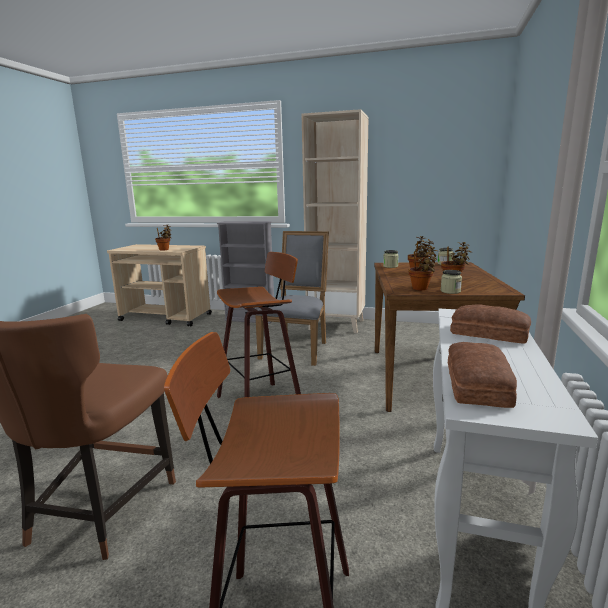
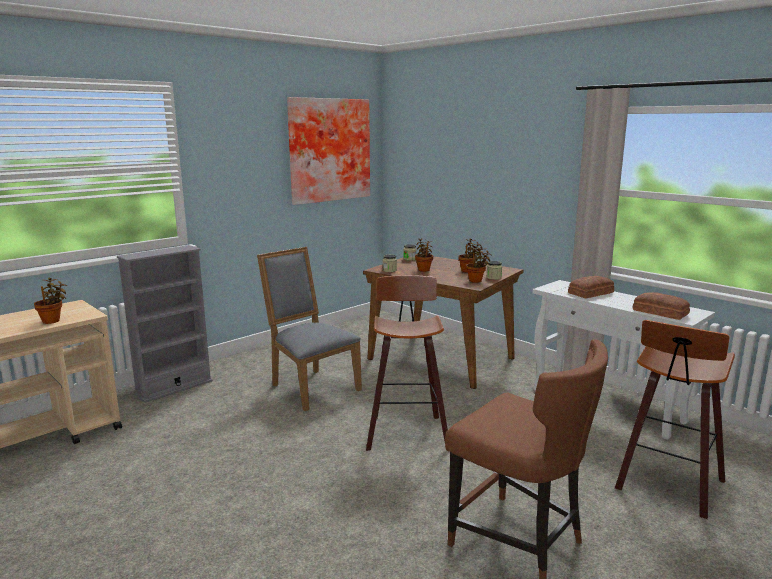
camera: 60 degrees left, 0 degrees up
(337, 325) = (279, 353): beige bookcase -> none
(427, 150) = (328, 150): none -> picture

